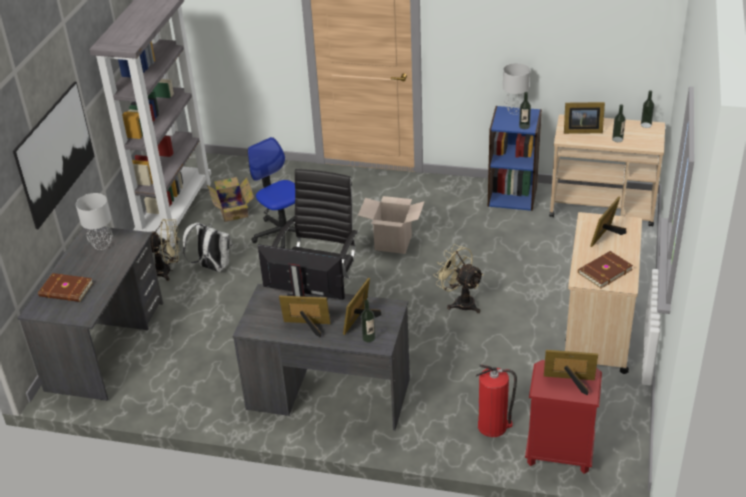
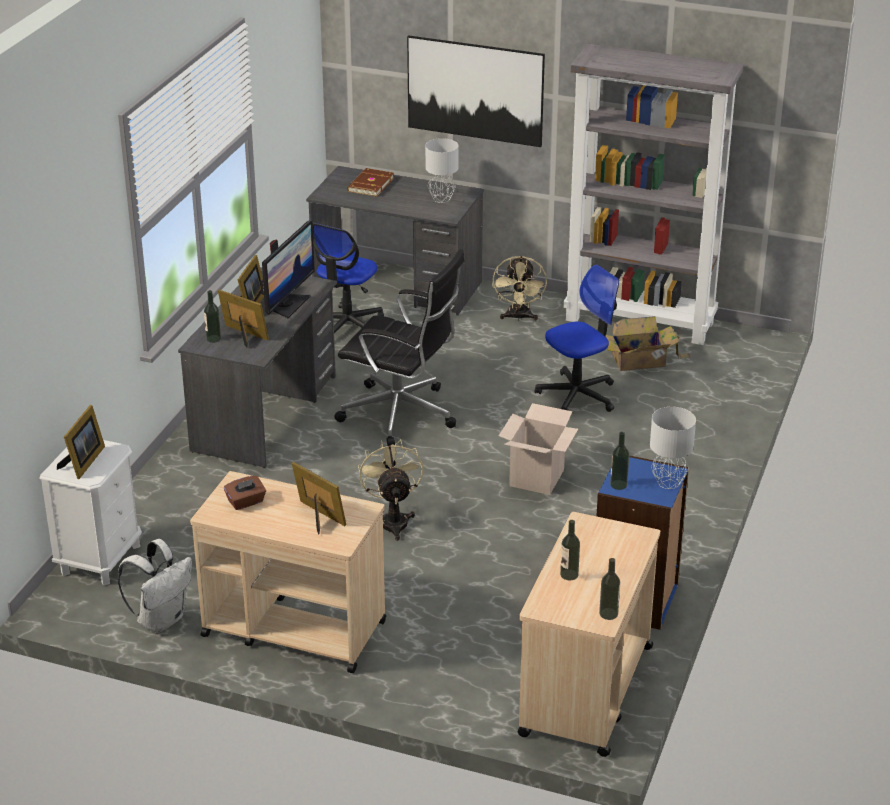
camera: 95 degrees right, 5 degrees down
(178, 367) = (346, 326): none -> office chair
(212, 267) = (518, 346): white backpack -> white backpack (161, 619)
(460, 302) = (393, 520): beige fan -> beige fan turned 60 degrees counterclockwise
(493, 426) = (164, 518): fire extinguisher -> none
(559, 453) = (100, 559): red nightstand -> white nightstand
(581, 130) = (604, 543): picture frame -> none
(604, 271) = (246, 502): brown book -> brown tissue box

